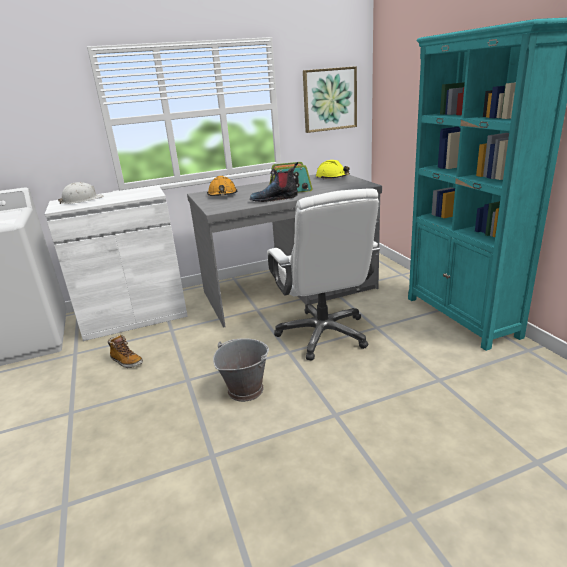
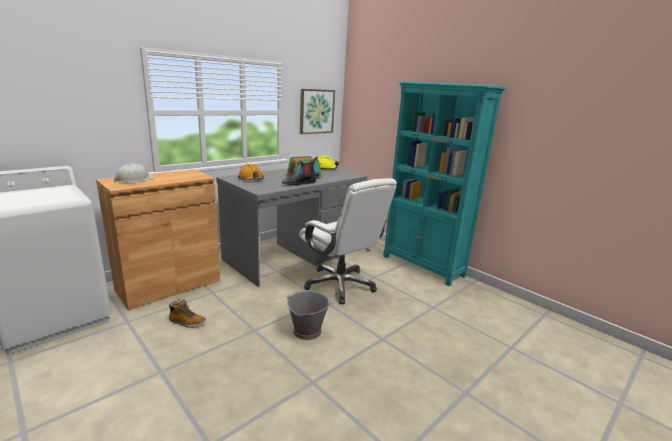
camera: 25 degrees left, 5 degrees down
(135, 317) = (169, 285): white cabinet -> brown cabinet

